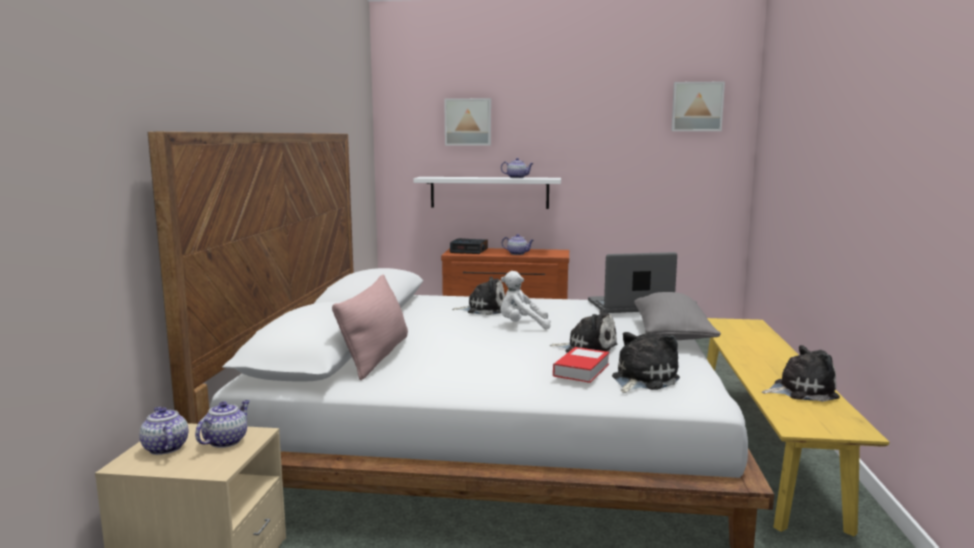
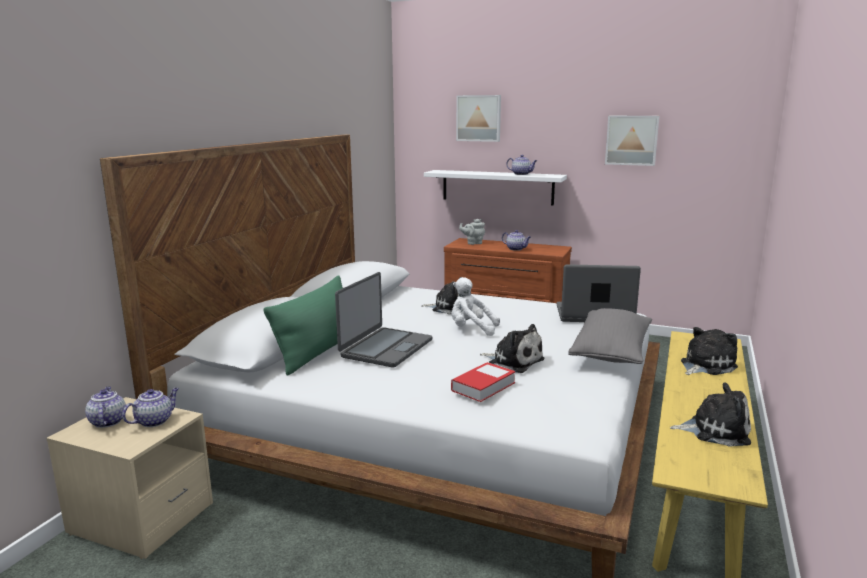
camera: 15 degrees right, 5 degrees up
(376, 356) = (318, 351): pink pillow -> green pillow
(449, 347) = (385, 348): none -> laptop
(469, 251) = (473, 243): alarm clock -> grey teapot
(642, 379) = (535, 403): plush toy -> plush toy (705, 365)
(697, 106) = (713, 103): picture -> picture (631, 140)

